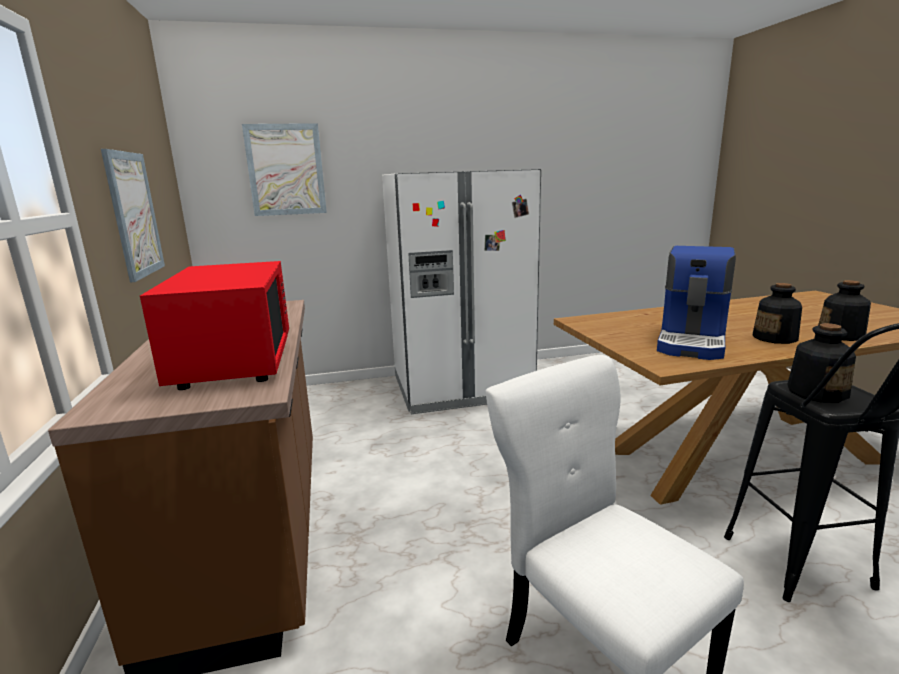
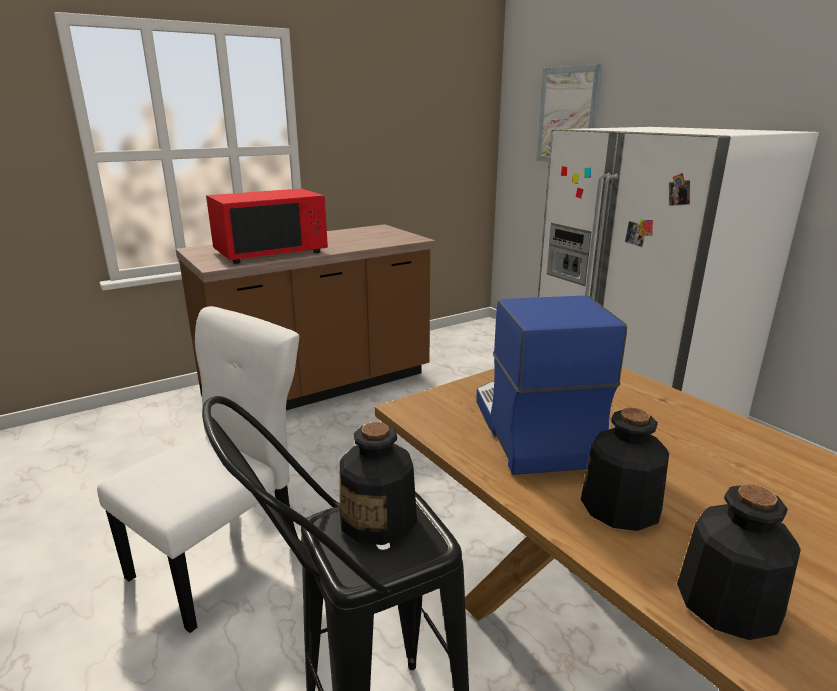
camera: 70 degrees right, 5 degrees up
(134, 214) = (388, 149): picture -> none
(693, 341) = (531, 430): coffee machine -> coffee machine turned 75 degrees clockwise

